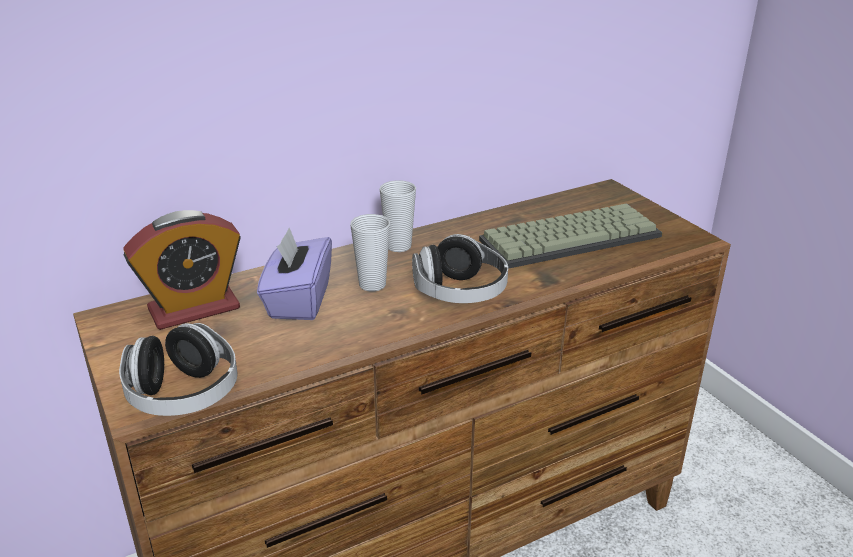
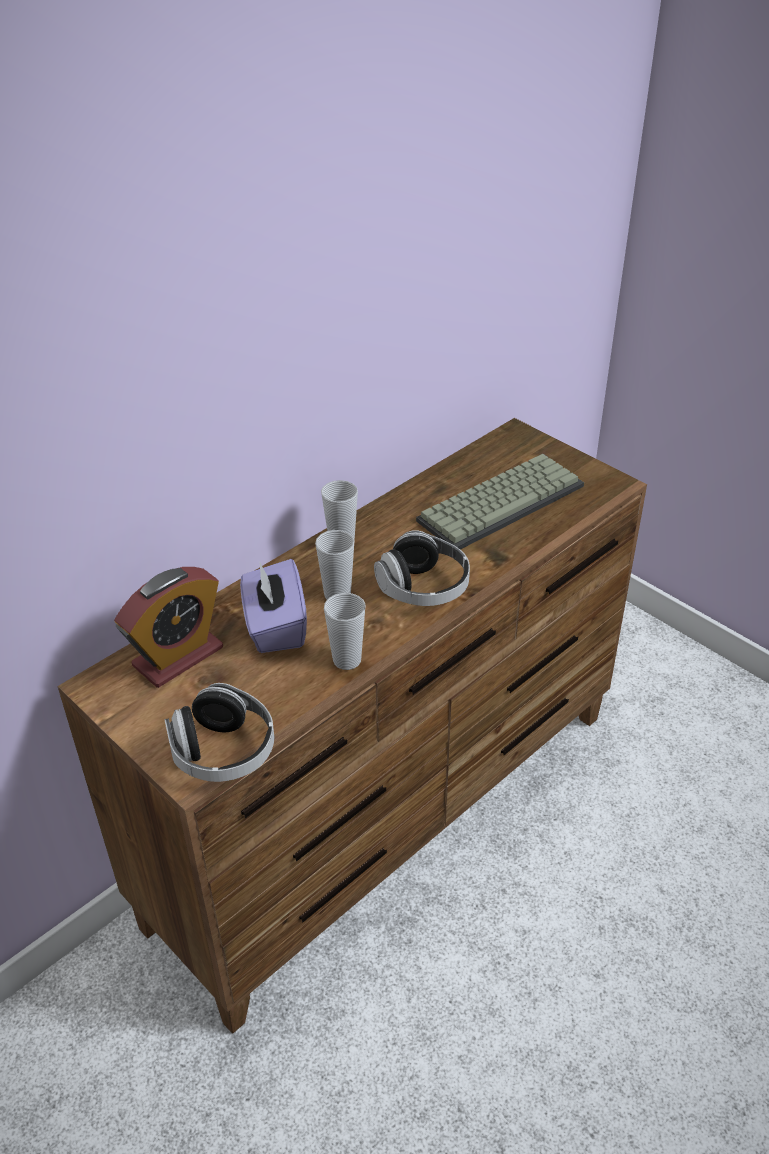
camera: 15 degrees left, 10 degrees up
(351, 338) = (347, 660): none -> cup

